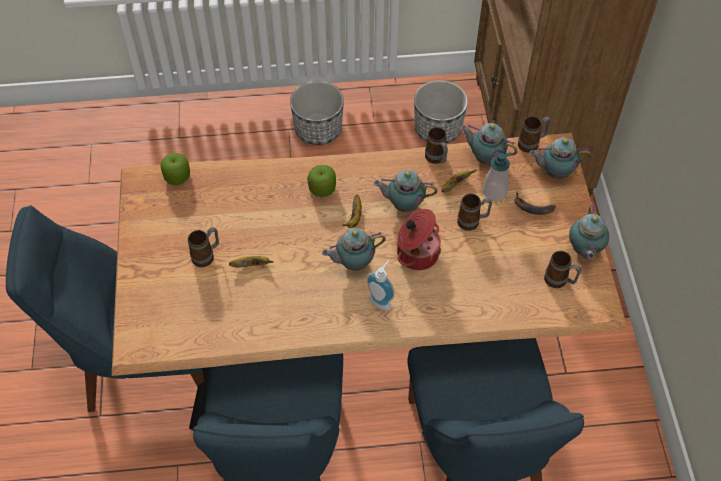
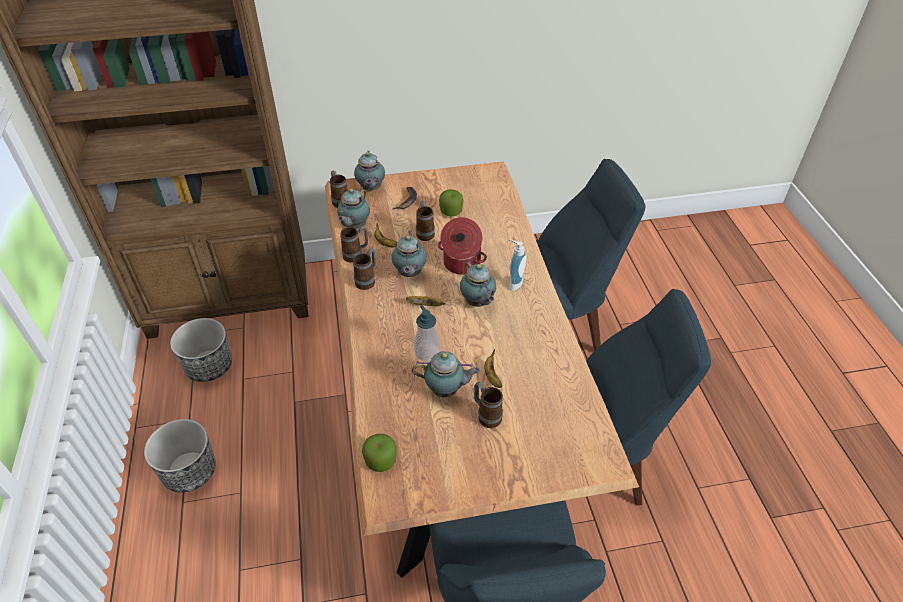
camera: 95 degrees left, 10 degrees down
(322, 188) = (393, 331): apple -> apple (451, 211)
(494, 192) = (392, 221): soap dispenser -> soap dispenser (427, 353)
(559, 282) = (476, 188): mug -> mug (367, 280)
(584, 250) = (446, 177): teapot -> teapot (446, 390)

